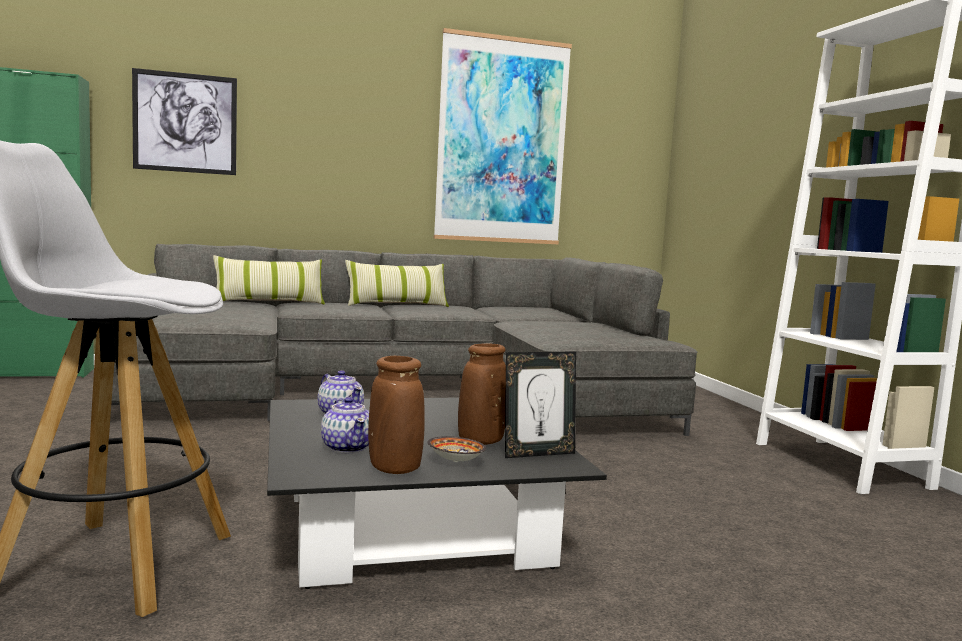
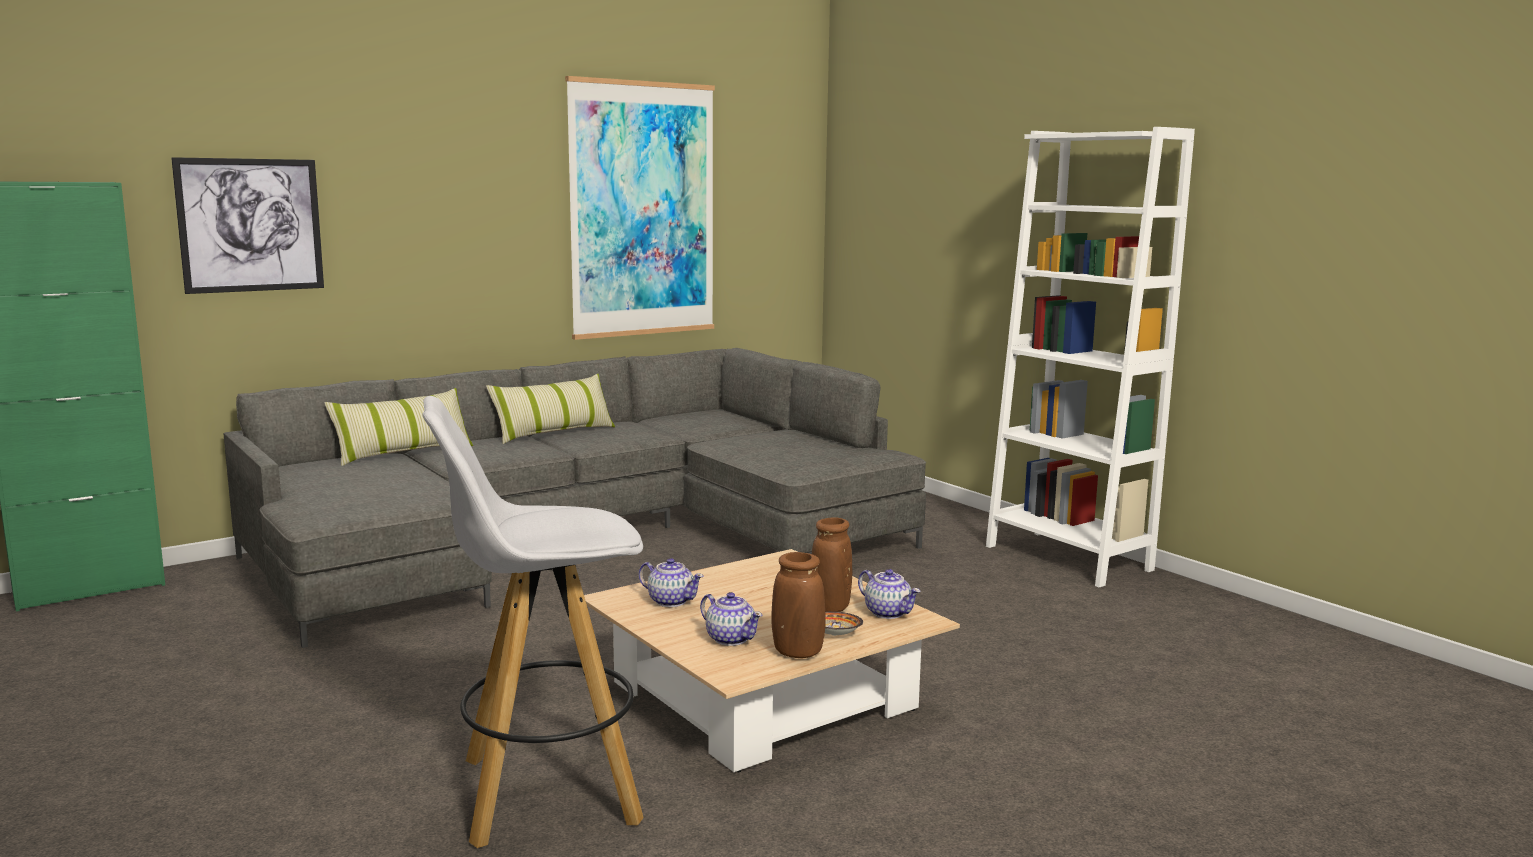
camera: 20 degrees left, 5 degrees up
(413, 524) = (763, 695): black coffee table -> beige coffee table
(537, 453) = (888, 613): picture frame -> teapot

